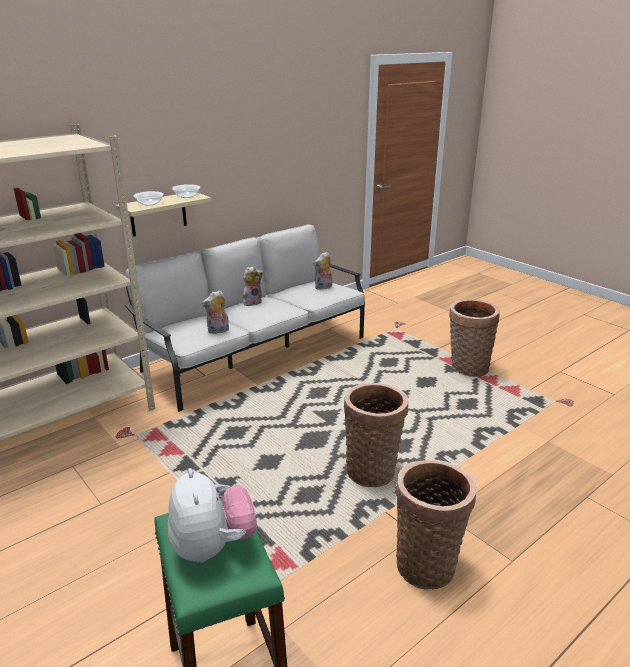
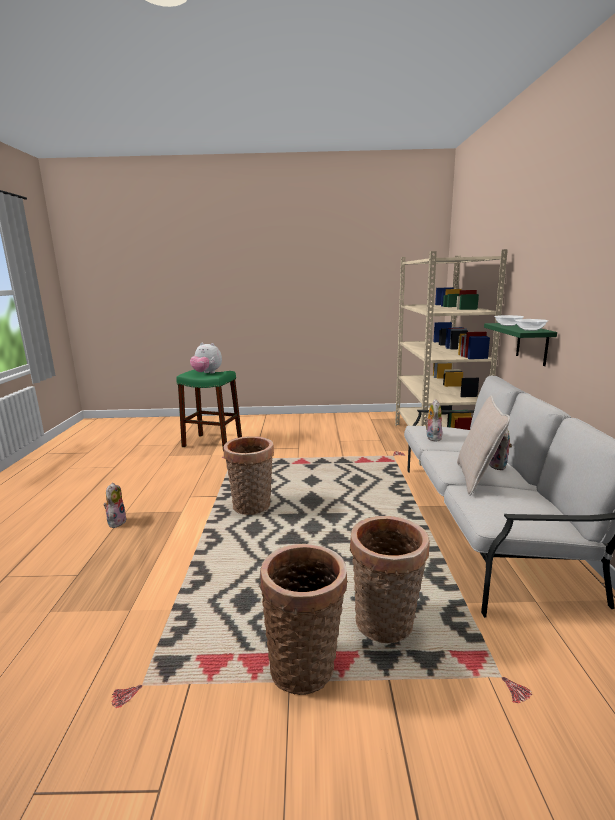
camera: 130 degrees right, 10 degrees down
(158, 214) = (532, 343): beige shelf -> green shelf
(292, 302) = (477, 479): none -> beige pillow
(323, 287) = (517, 510): plush toy -> plush toy (116, 522)
(427, 563) = (172, 491): basket -> basket (386, 625)

